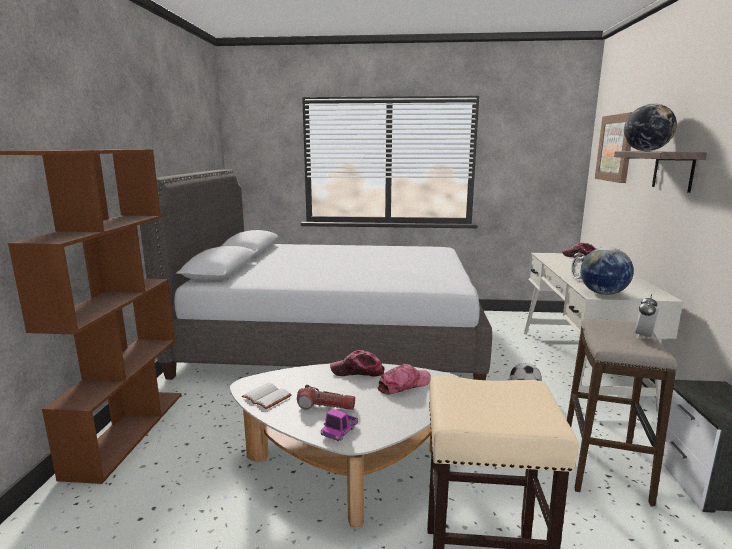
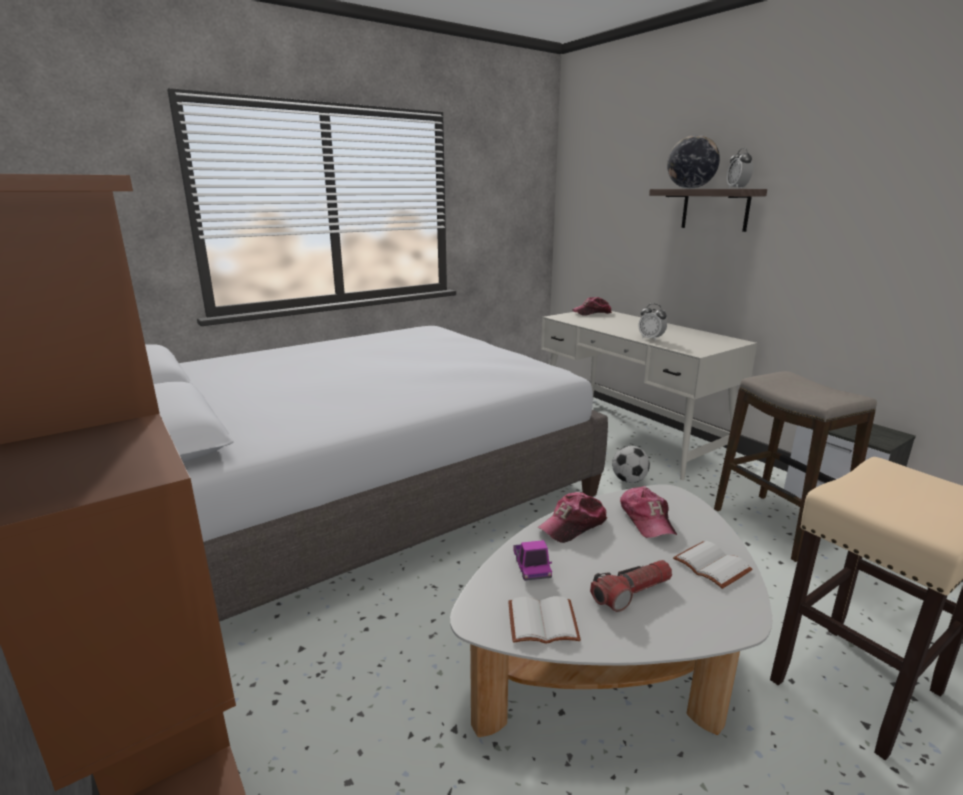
camera: 40 degrees left, 5 degrees up
(339, 431) = (704, 617): toy truck -> toy truck (531, 567)
(391, 416) = (709, 566): none -> white book
(403, 385) = (647, 519): cap -> cap turned 150 degrees clockwise
(602, 293) = (698, 349): globe -> none
(616, 148) = (607, 186): picture -> none
(643, 336) = (814, 384): alarm clock -> alarm clock (737, 188)

